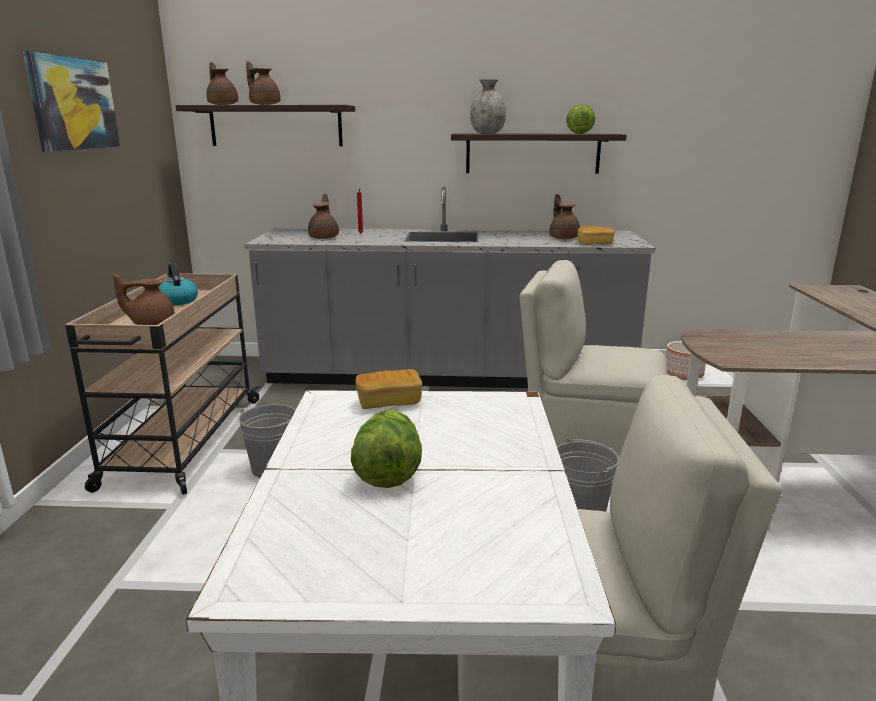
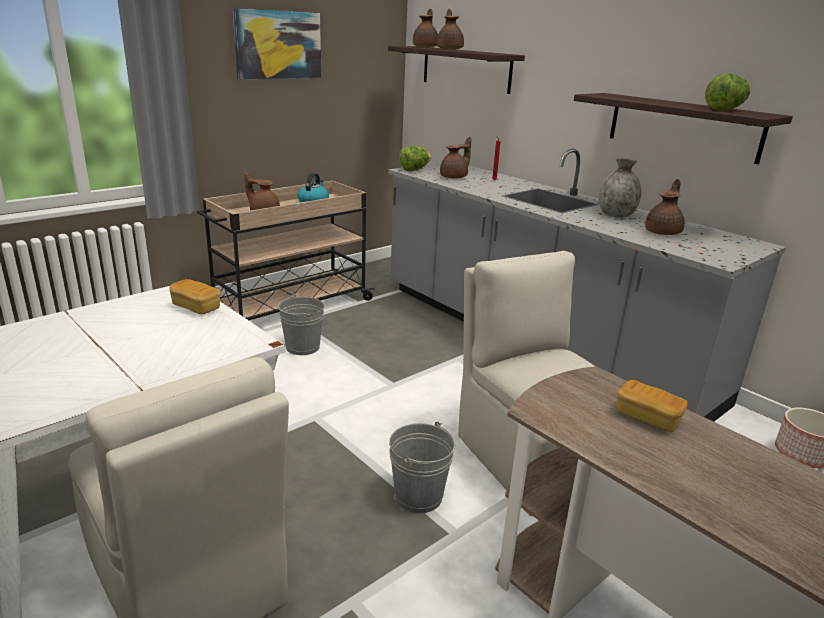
camera: 45 degrees right, 5 degrees up
(388, 472) = (87, 341): lettuce -> lettuce (414, 170)
(487, 133) = (625, 97): grey vase -> grey vase (616, 215)
(595, 243) = (674, 247): bread -> bread (647, 418)

